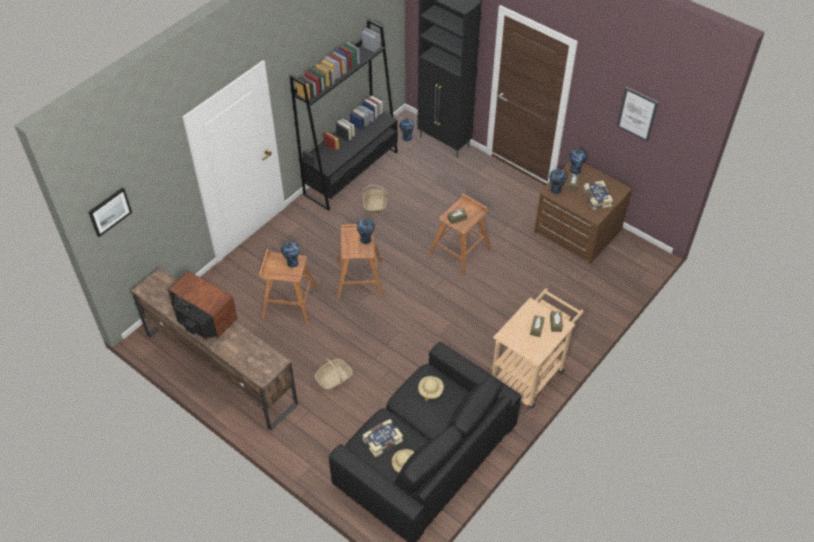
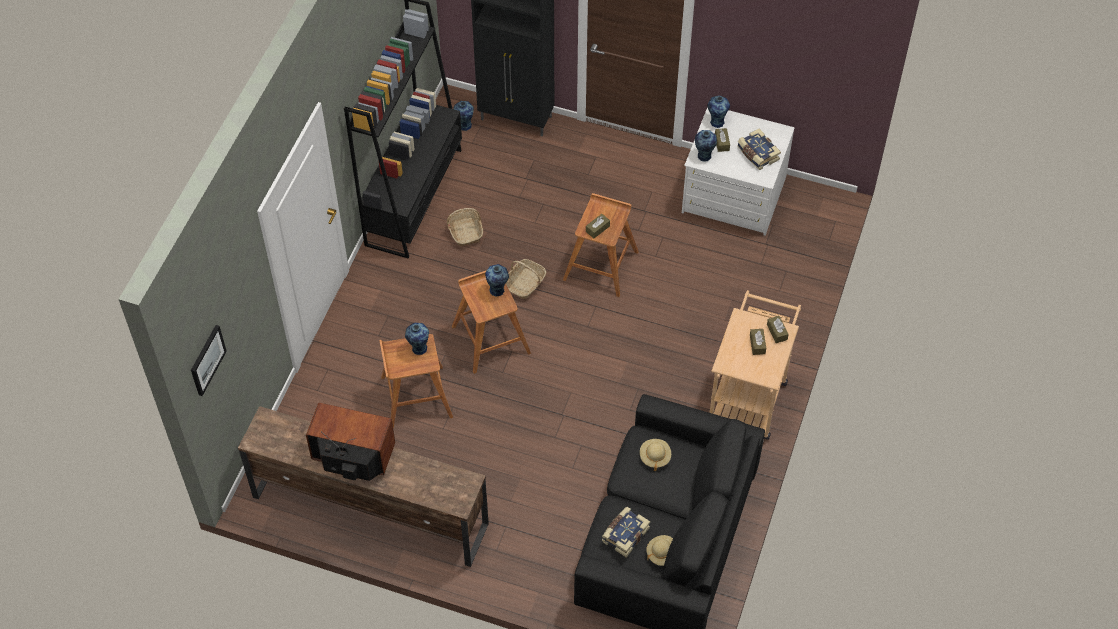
camera: 20 degrees left, 5 degrees up
(334, 378) = (517, 477): basket -> basket (525, 283)
(577, 231) = (733, 196): brown dresser -> white dresser
(637, 114) = (789, 42): picture -> none

